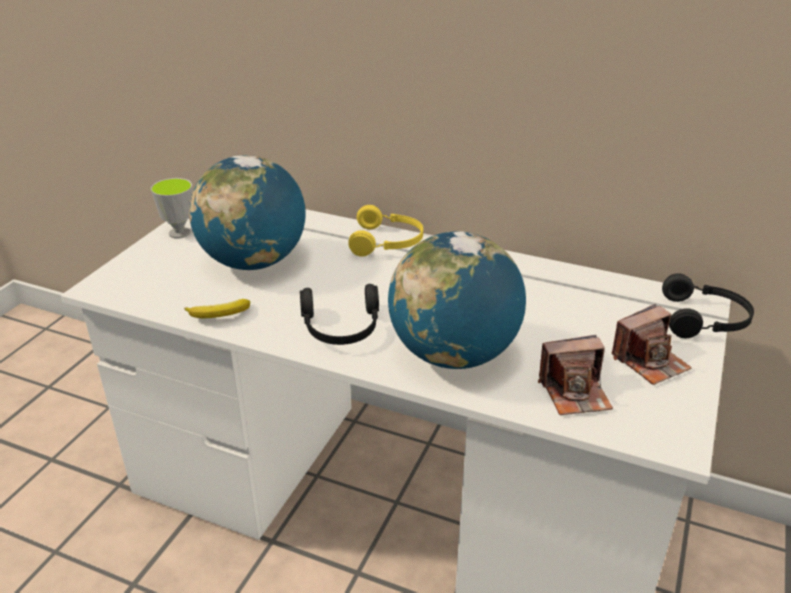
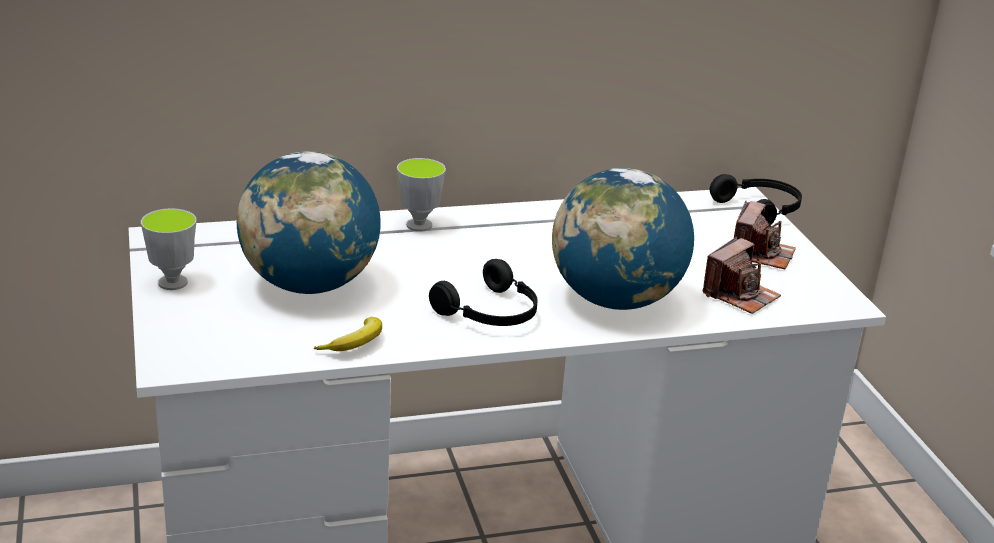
camera: 40 degrees left, 5 degrees down
(387, 242) = (419, 225): yellow headphones -> cup

